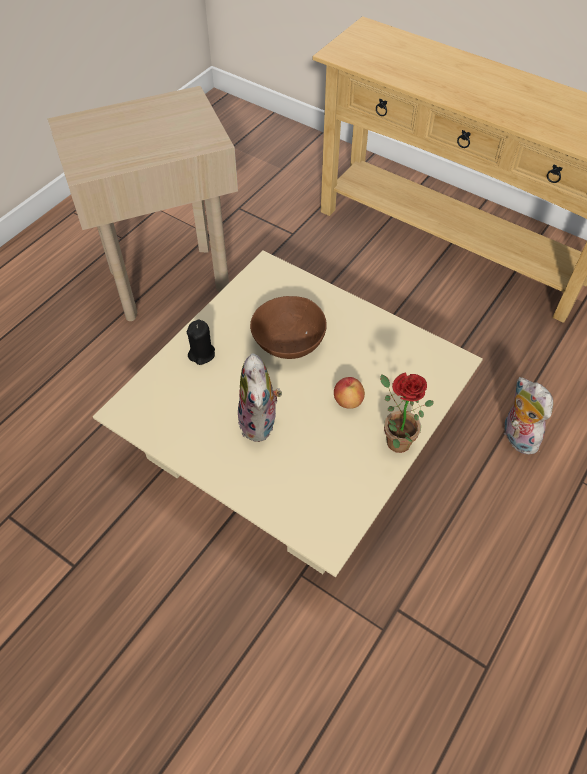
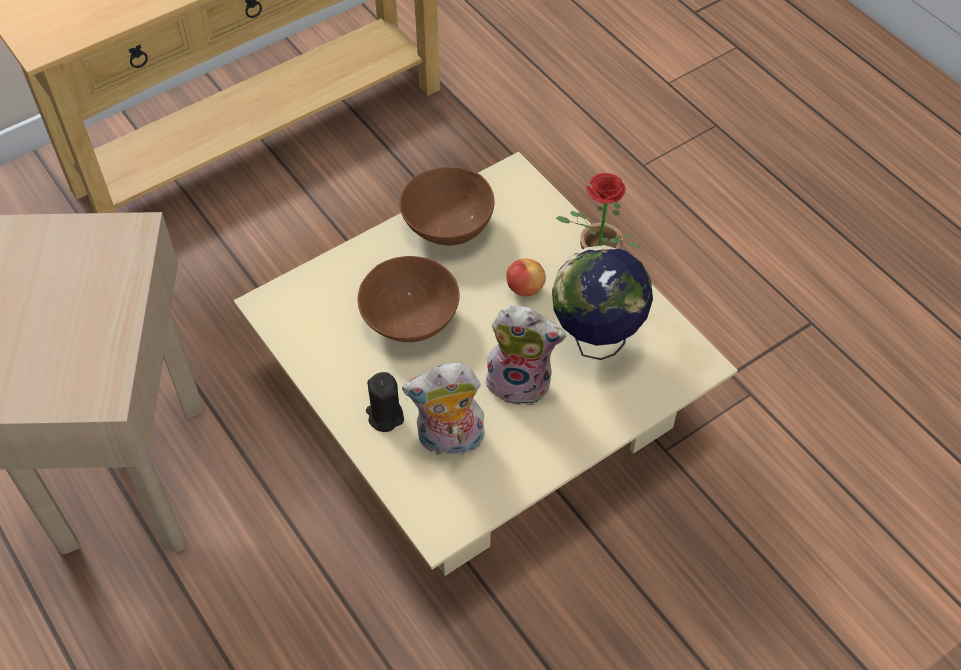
camera: 70 degrees left, 0 degrees up
(319, 461) = (595, 340): none -> globe
(383, 337) = (447, 225): none -> brown bowl
(516, 437) = (570, 194): plush toy -> plush toy (449, 441)

